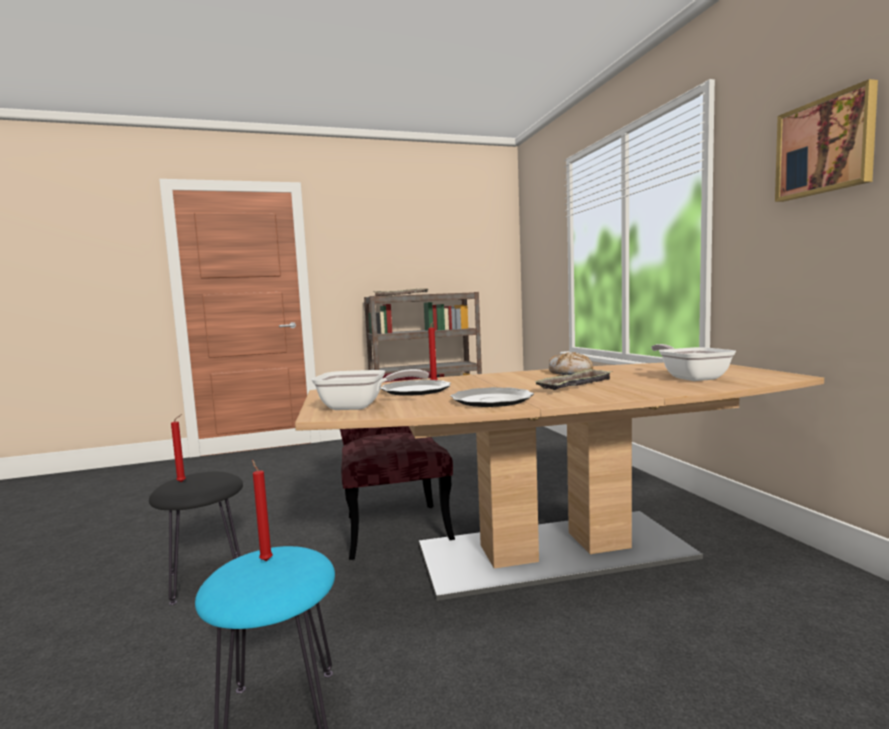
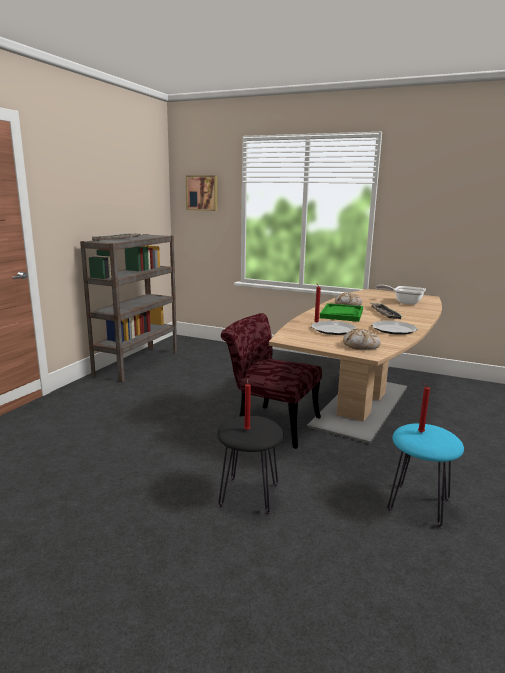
camera: 50 degrees left, 10 degrees up
(360, 407) = (361, 346): frying pan -> bread
(510, 379) = (341, 314): none -> green tray
(825, 146) = (444, 191): picture -> picture (202, 193)

